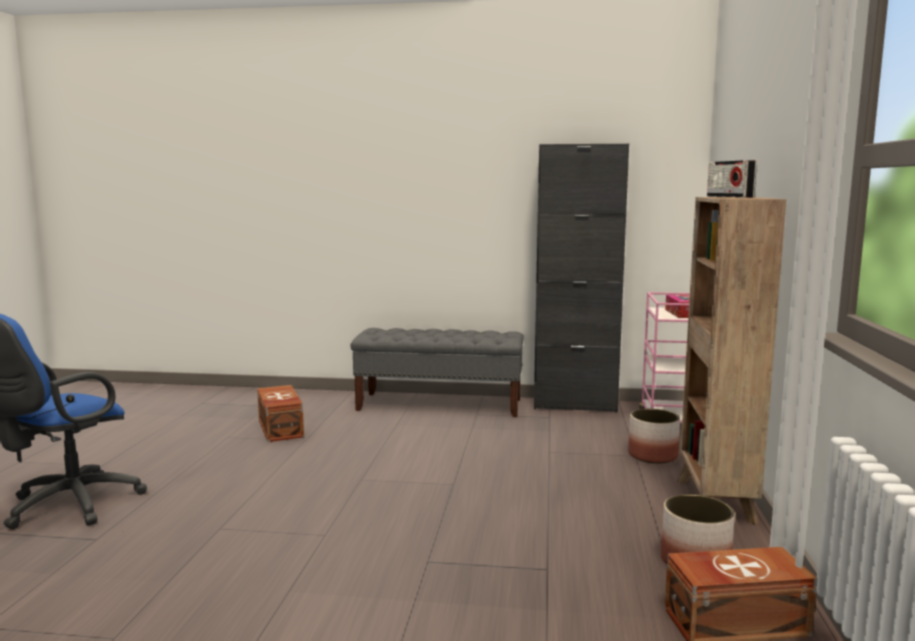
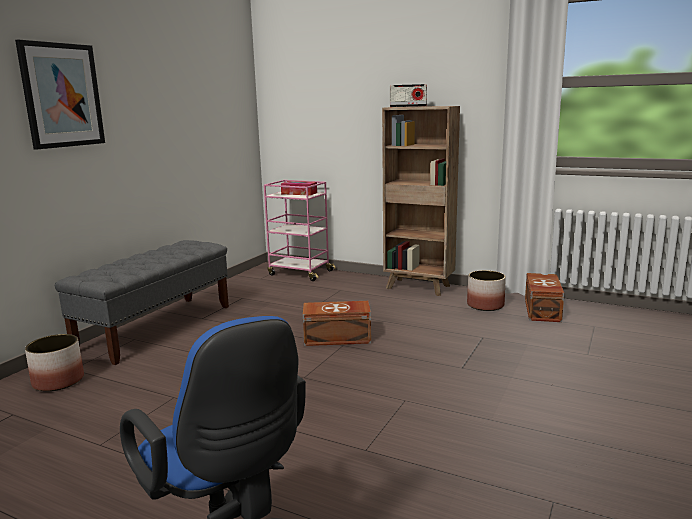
camera: 70 degrees left, 5 degrees up
(279, 429) = (116, 409): brown storage box -> brown storage box (338, 338)
(405, 173) = (62, 95): none -> picture
(574, 405) = (227, 287): black cabinet -> none
(653, 455) = (344, 286): planter -> planter (58, 381)

